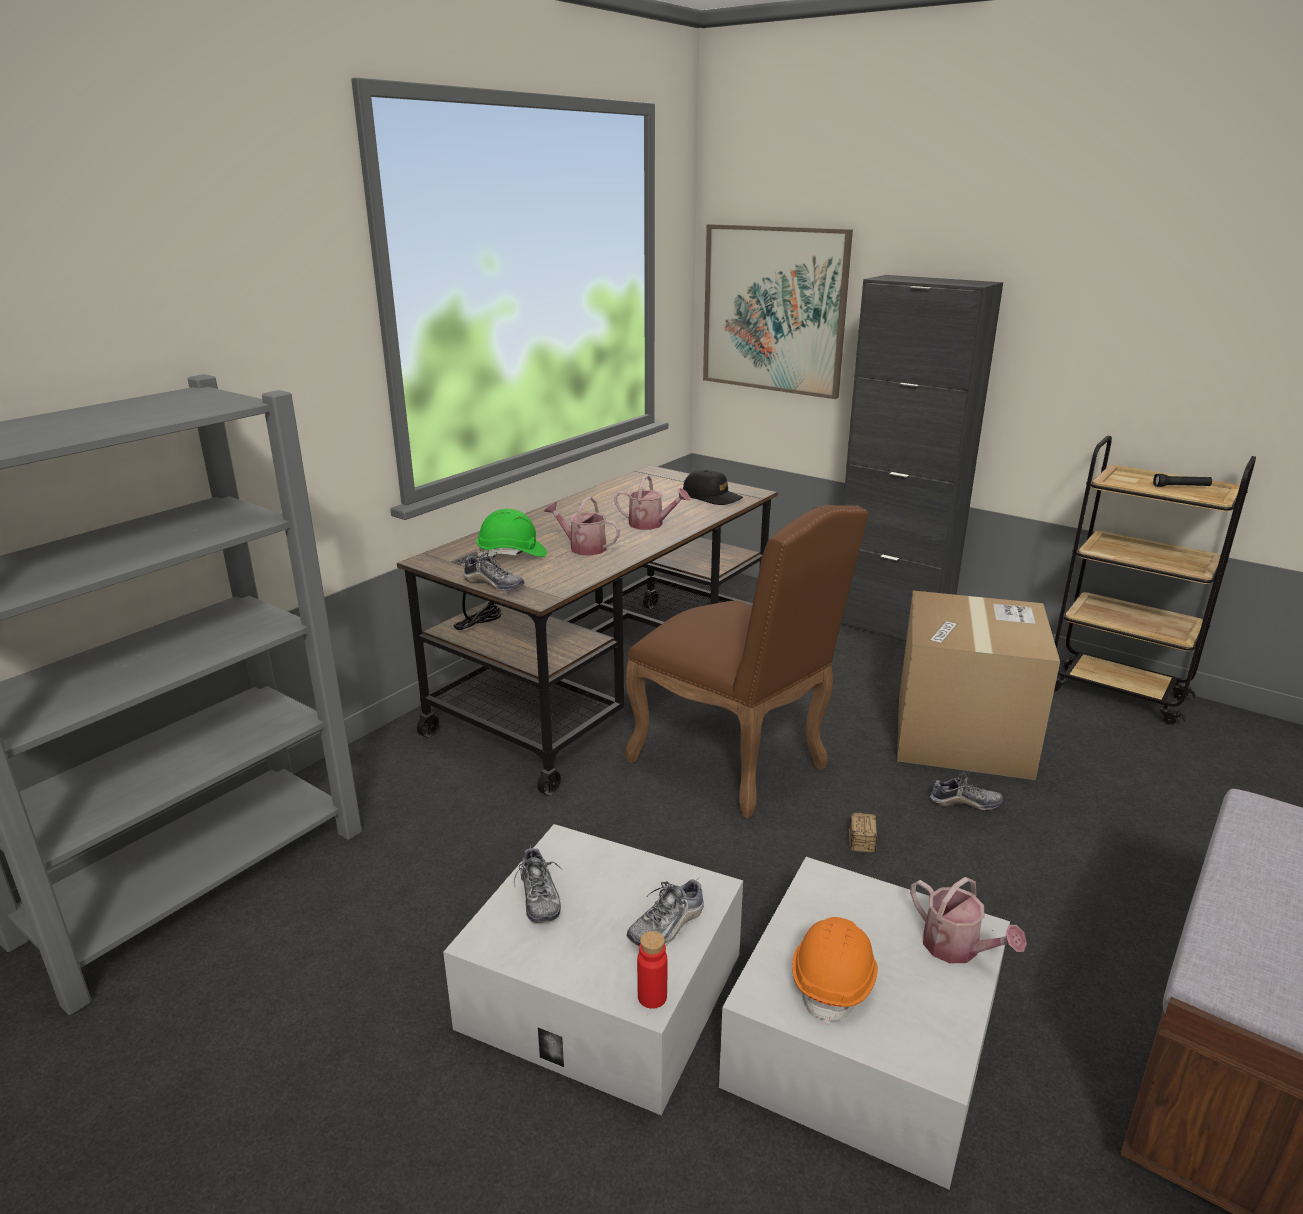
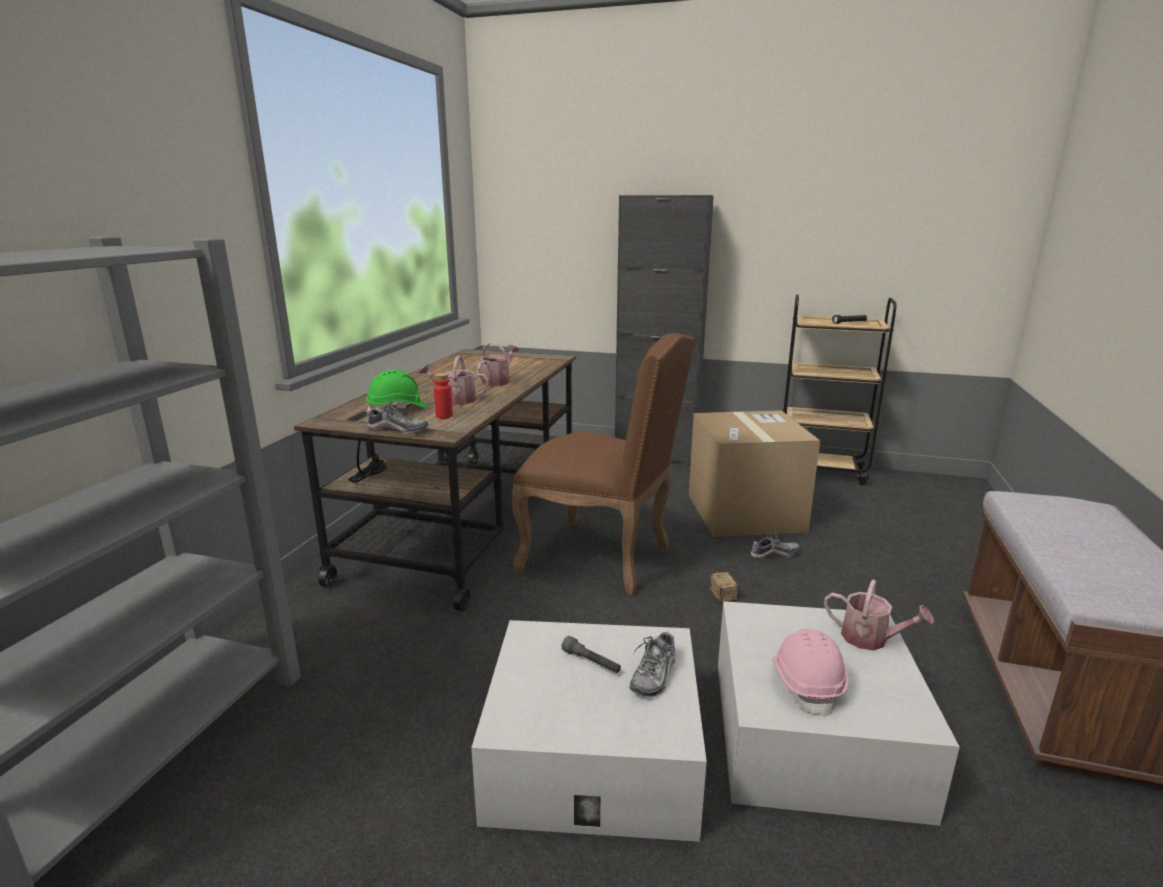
camera: 20 degrees left, 5 degrees down
(539, 897) = (532, 679): shoe -> none
(609, 893) = (591, 662): none -> grey flashlight
(651, 524) = (498, 381): watering can -> watering can turned 60 degrees counterclockwise
(652, 997) = (679, 734): red bottle -> red bottle (444, 416)
(712, 497) = (531, 362): black cap -> none
(774, 310) = (542, 228): picture -> none
(834, 981) = (806, 684): orange hard hat -> pink hard hat

